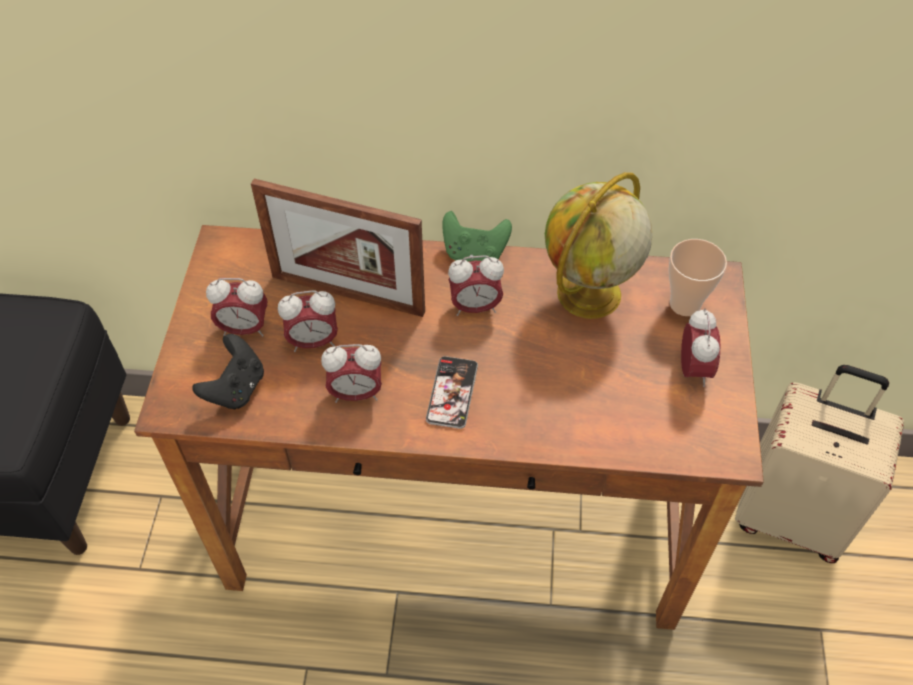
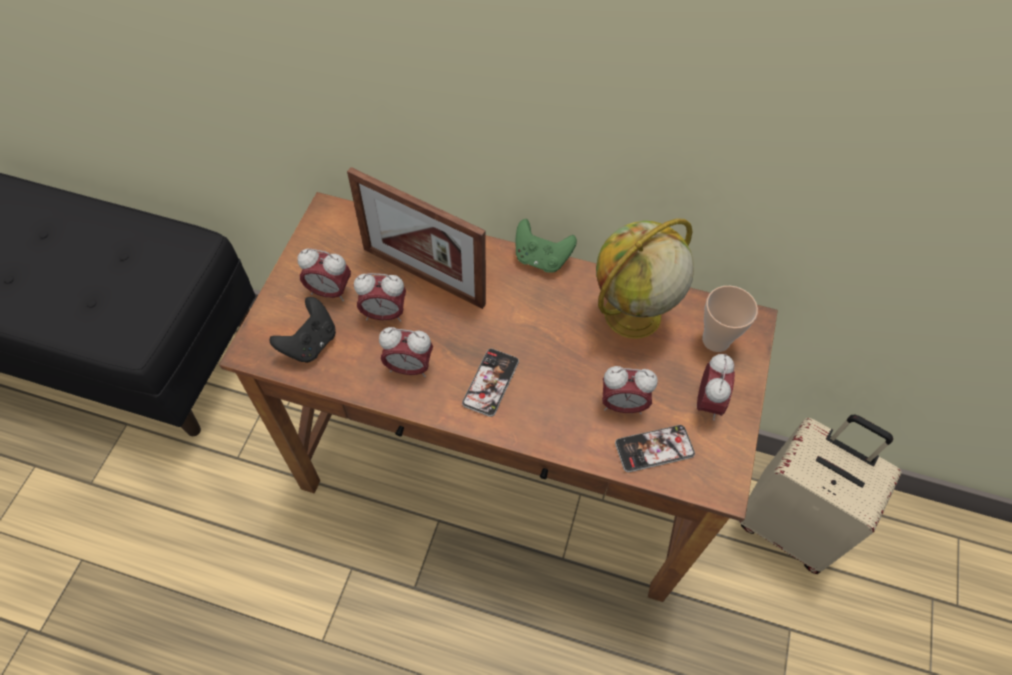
camera: 10 degrees right, 5 degrees up
(475, 307) = (529, 308): alarm clock -> alarm clock (622, 405)
(648, 428) = (654, 449): none -> phone

